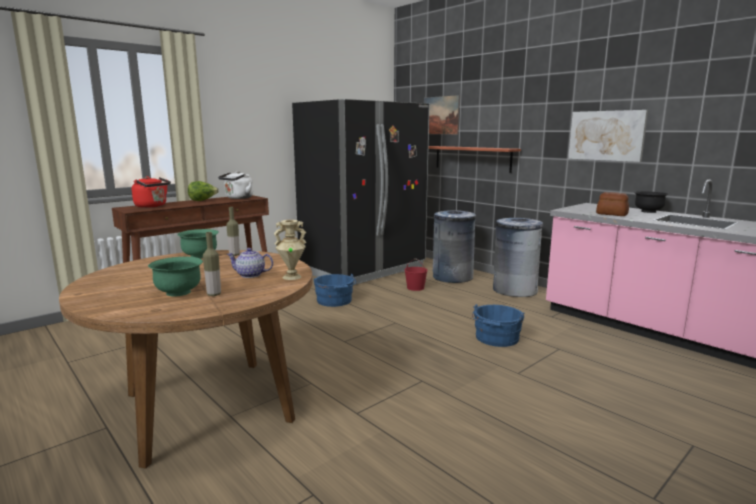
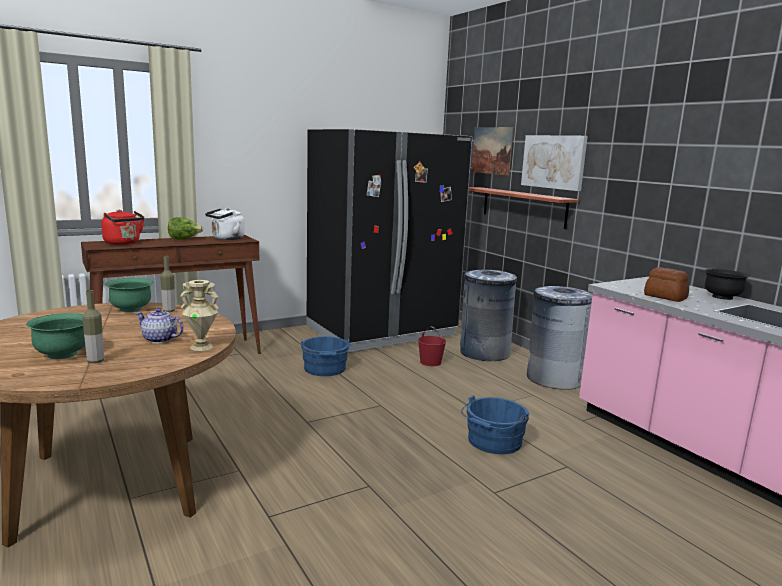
camera: 10 degrees right, 0 degrees up
(606, 135) = (681, 191): picture -> picture (553, 162)

